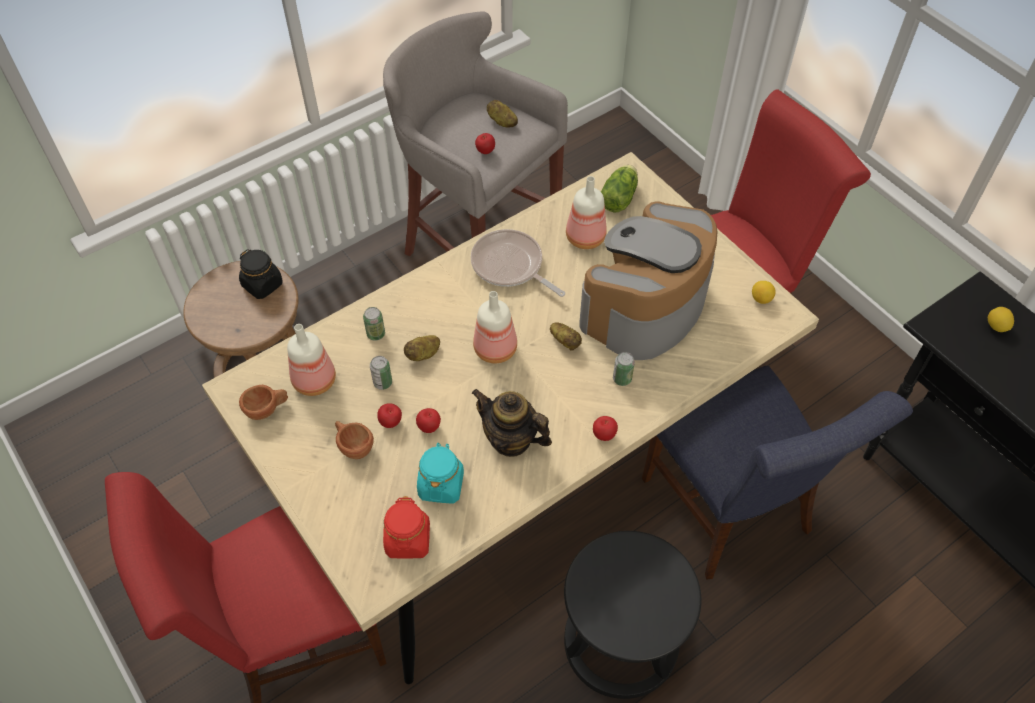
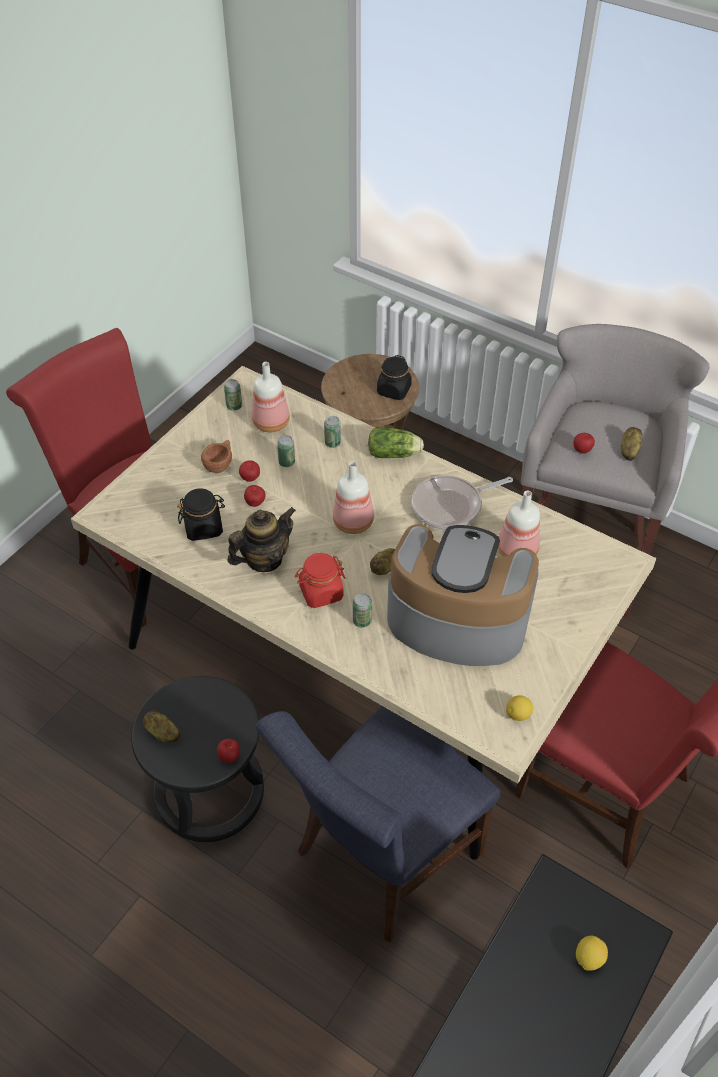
camera: 70 degrees right, 5 degrees down
(267, 409) = (234, 406): brown cup -> can
(408, 540) = (148, 522): red jar -> red jar (321, 592)
(423, 354) = (326, 478): potato -> potato (162, 733)
(441, 485) = (204, 527): turquoise jar -> black jar
(510, 266) = (451, 506): frying pan -> frying pan turned 135 degrees counterclockwise
(511, 439) = (264, 559): teapot -> teapot turned 45 degrees clockwise
(604, 435) = (294, 622): apple -> apple (230, 757)
(620, 196) = (587, 564): lettuce -> lettuce (395, 454)

